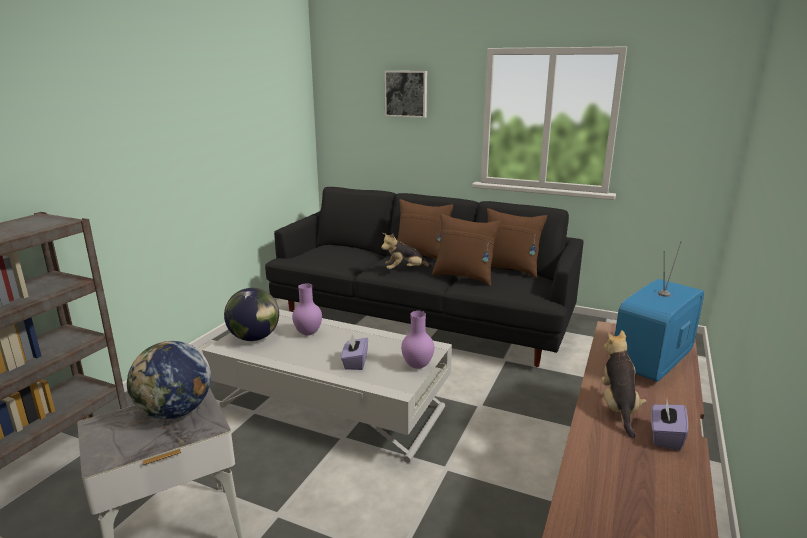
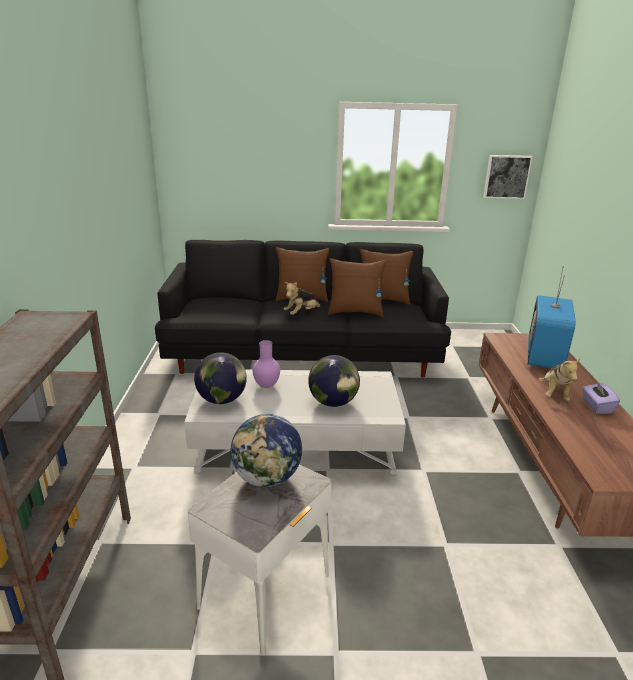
camera: 25 degrees left, 5 degrees up
(355, 362) = (333, 402): purple tissue box -> globe
(406, 94) = (259, 143): picture -> picture (506, 176)
(417, 366) = (384, 395): purple vase -> none
(618, 407) = (554, 394): plush toy -> plush toy turned 150 degrees counterclockwise

